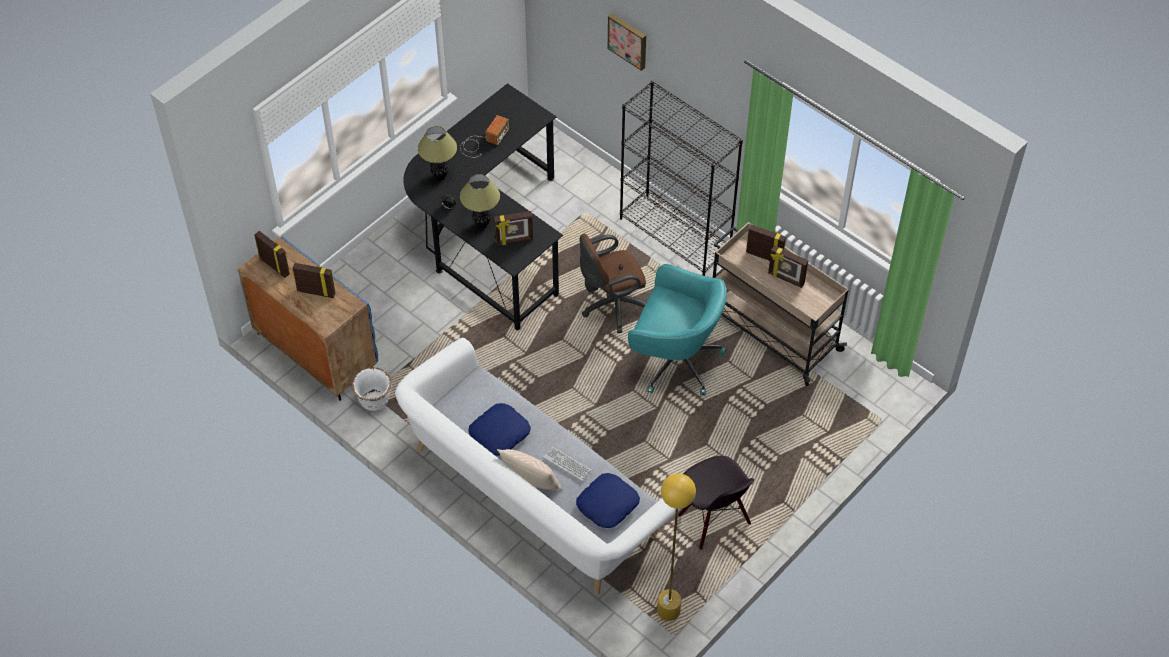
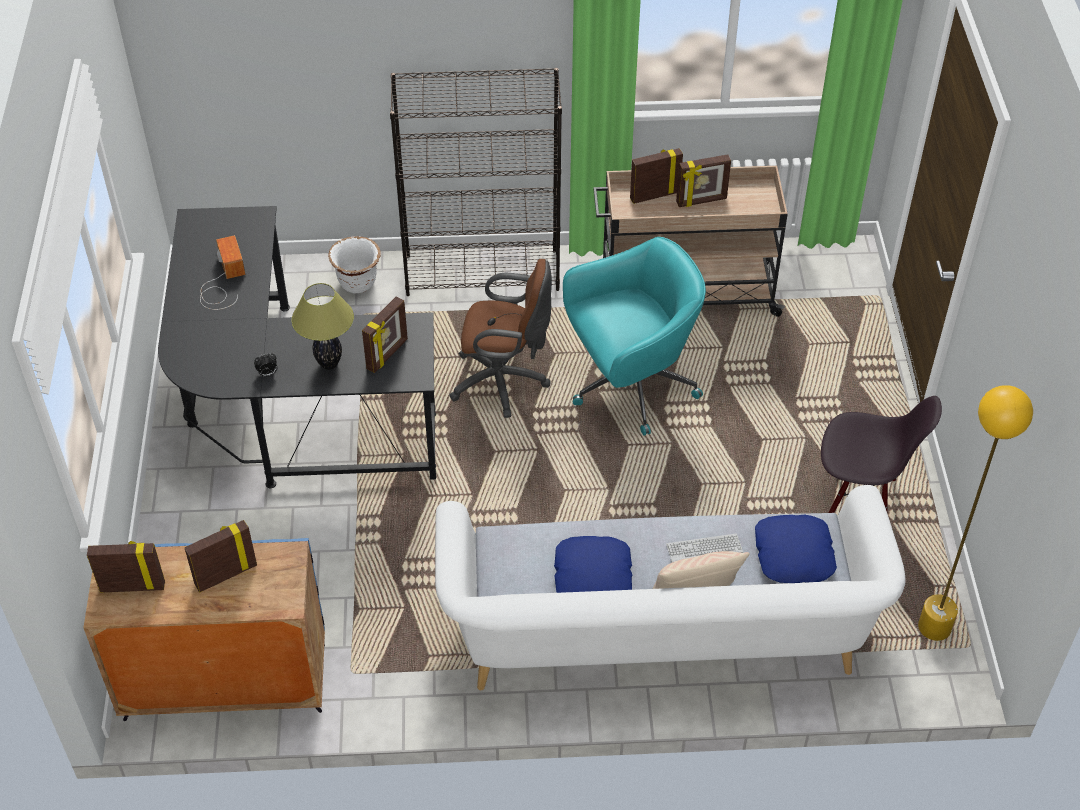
camera: 45 degrees left, 5 degrees down
(374, 401) = (365, 679): white planter -> white planter (358, 284)
(439, 176) = (216, 350): table lamp -> none
(612, 306) = (504, 382): brown office chair -> brown office chair turned 105 degrees counterclockwise
(628, 40) = (335, 37): picture -> none

